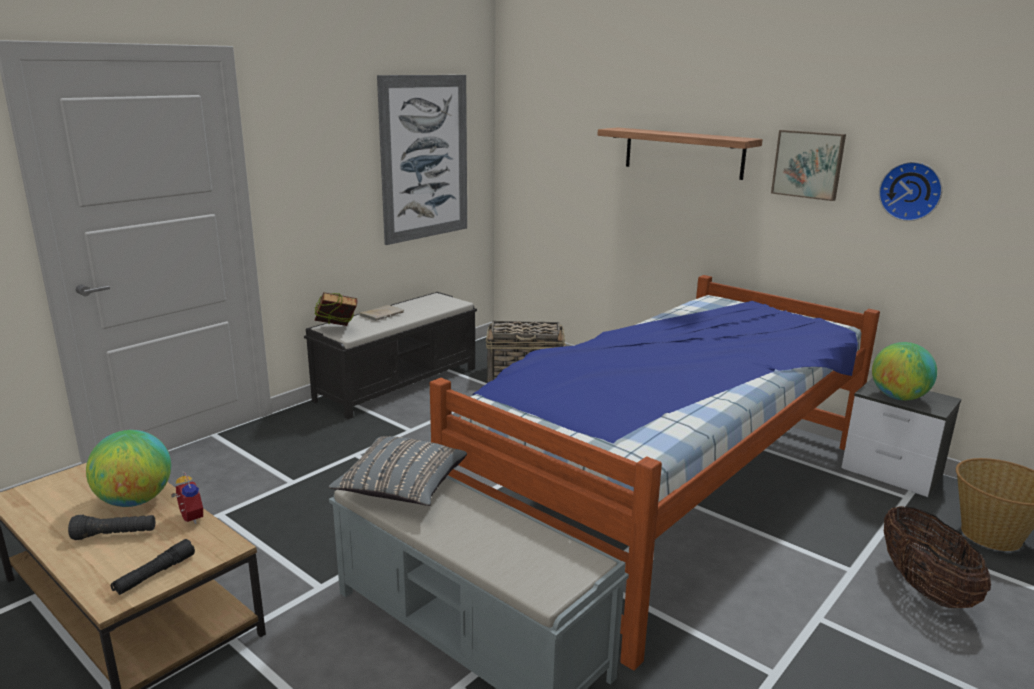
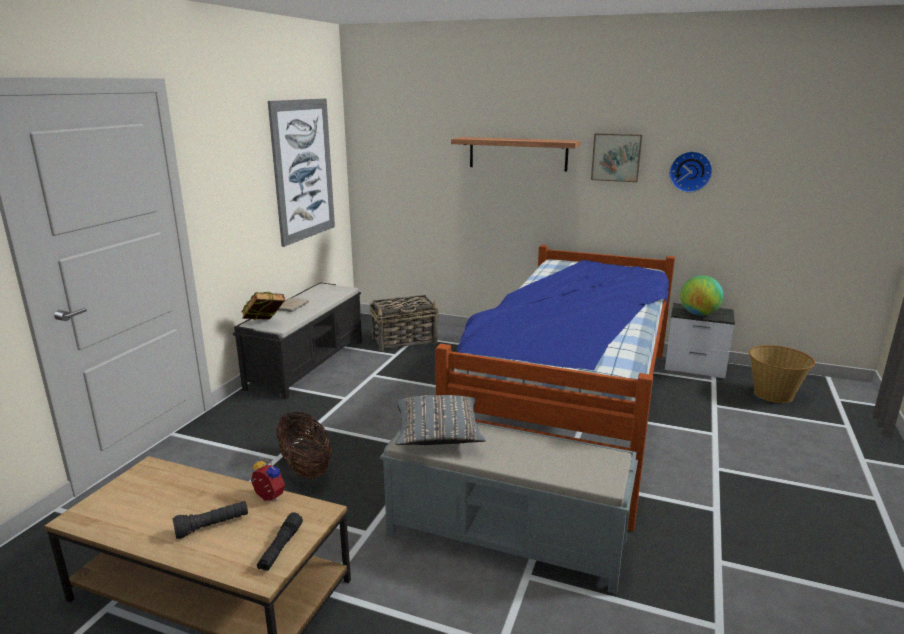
camera: 20 degrees left, 0 degrees up
(135, 501) = (203, 495): globe -> none
(924, 587) = (760, 435): basket -> basket (305, 468)

